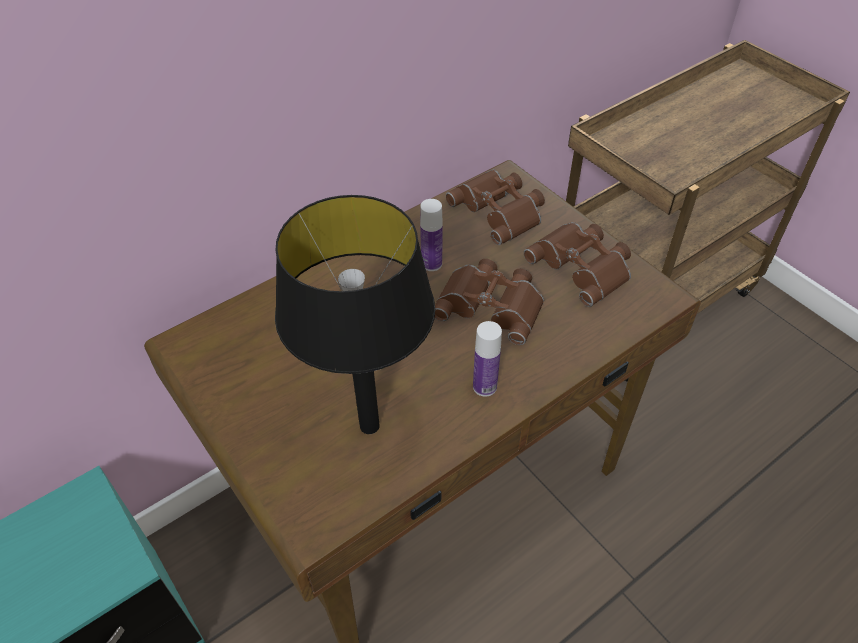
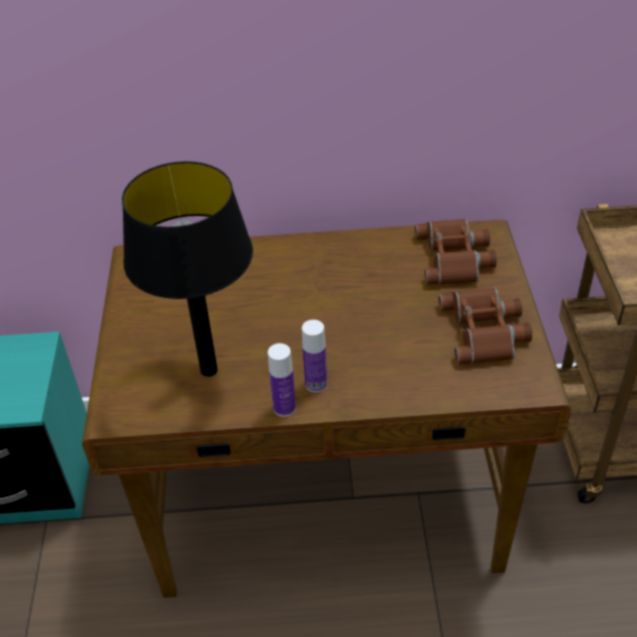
camera: 35 degrees right, 5 degrees down
(431, 264) = (359, 276): bottle -> bottle (284, 408)
(492, 304) = (378, 327): brown binoculars -> none

